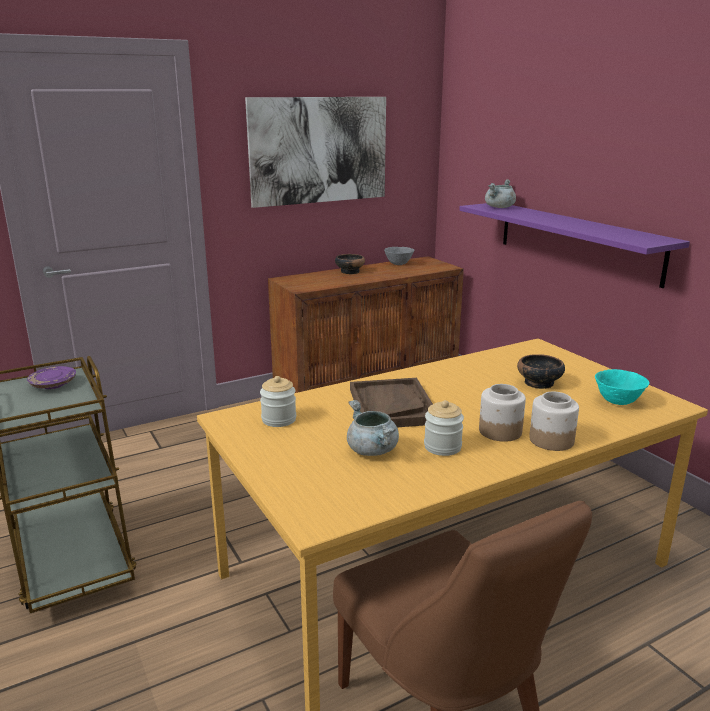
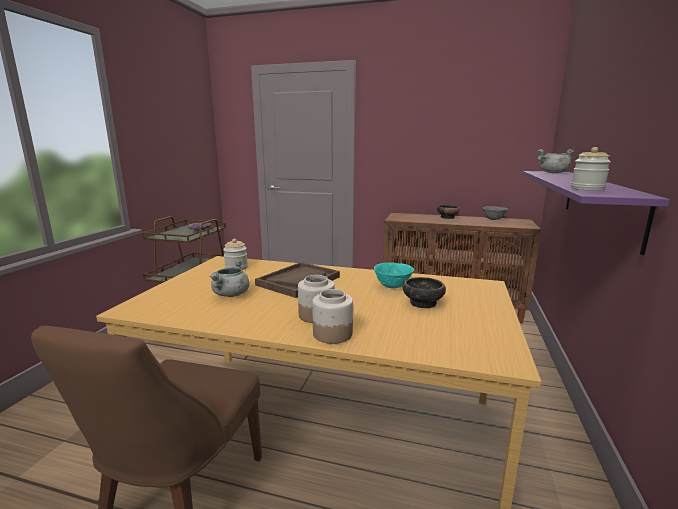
camera: 45 degrees right, 5 degrees down
(319, 150) = (439, 129): picture -> none
(442, 447) = (264, 308): jar -> jar (587, 189)
(618, 402) = (456, 337): turquoise bowl -> turquoise bowl (393, 286)

